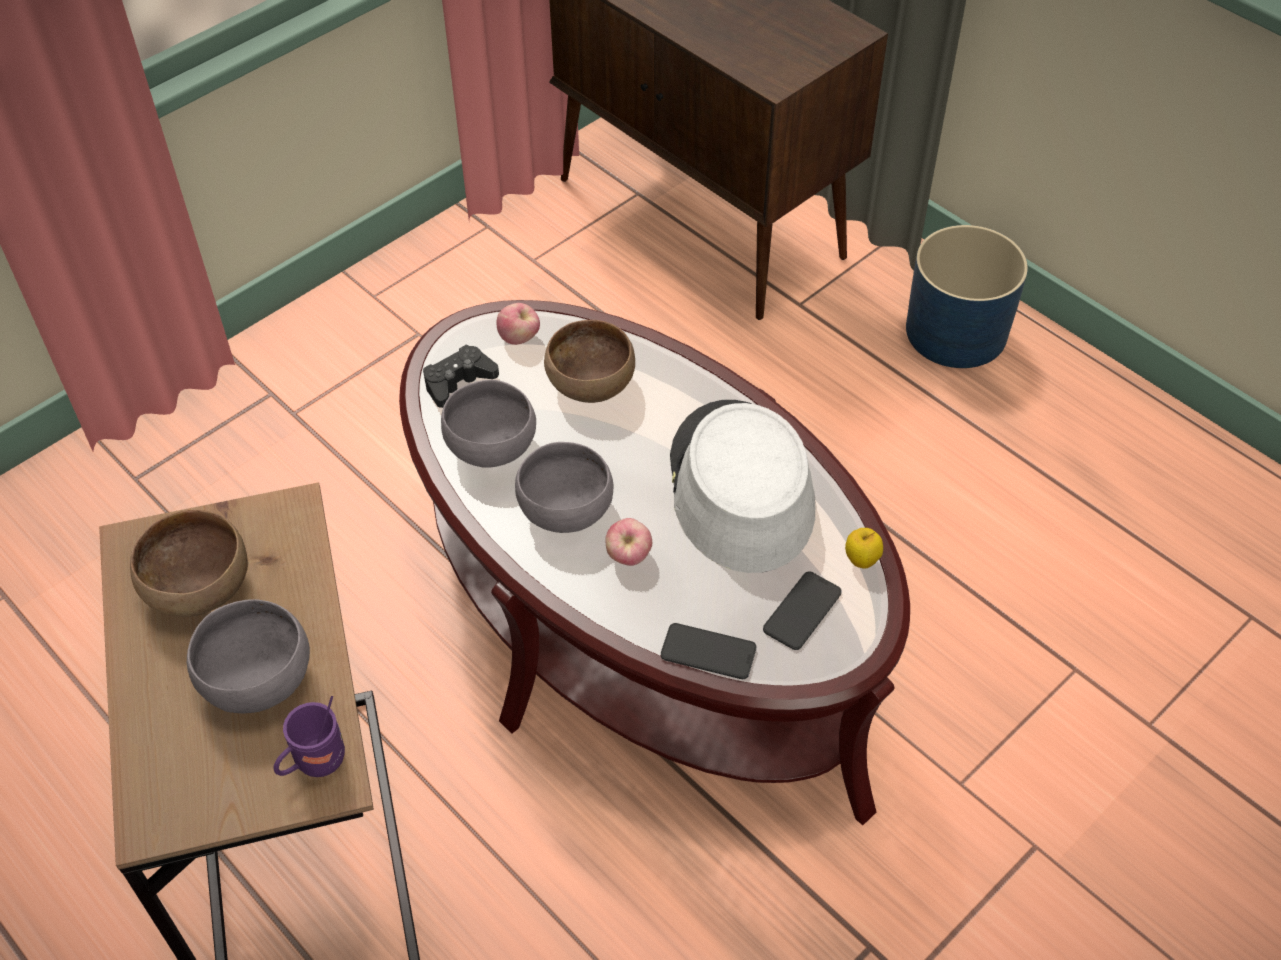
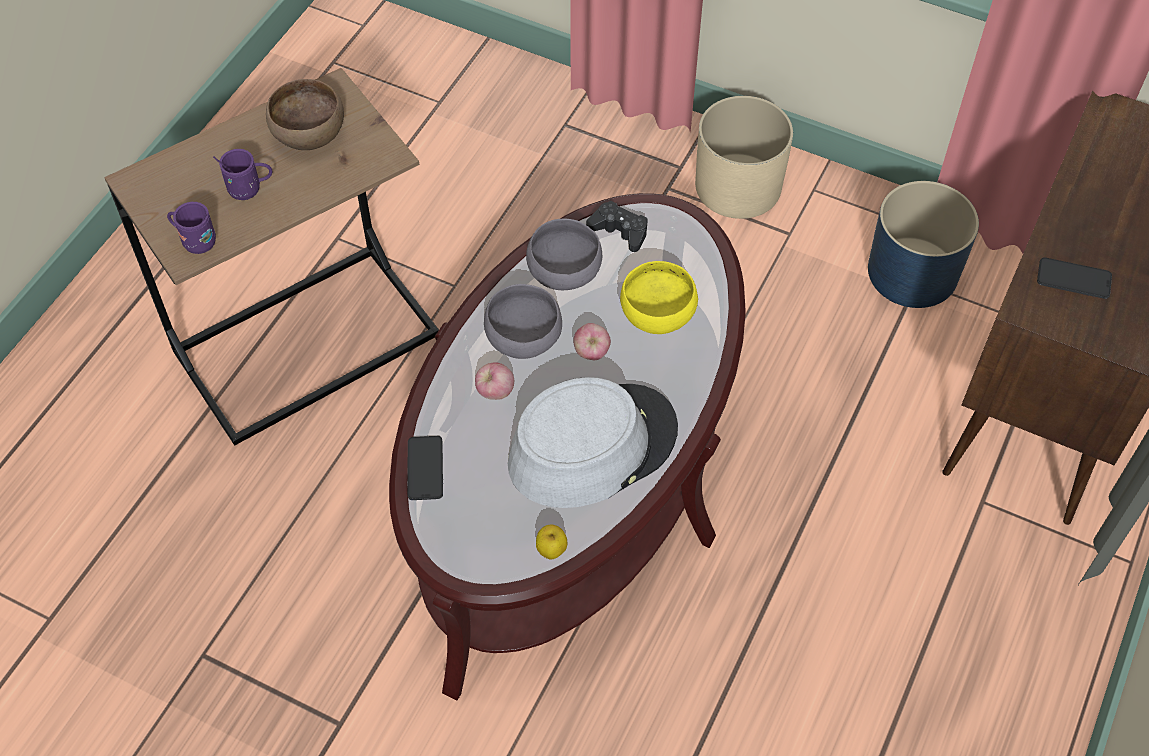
camera: 70 degrees right, 5 degrees up
(257, 677) = (250, 189): grey bowl -> purple mug
(328, 354) = (737, 185): none -> beige planter
(519, 338) = (683, 253): apple -> apple (591, 353)
(589, 384) = (656, 313): brown bowl -> yellow bowl
(802, 611) = (486, 521): phone -> phone (1074, 279)
(957, 332) = (1022, 648): blue planter -> blue planter (912, 273)

